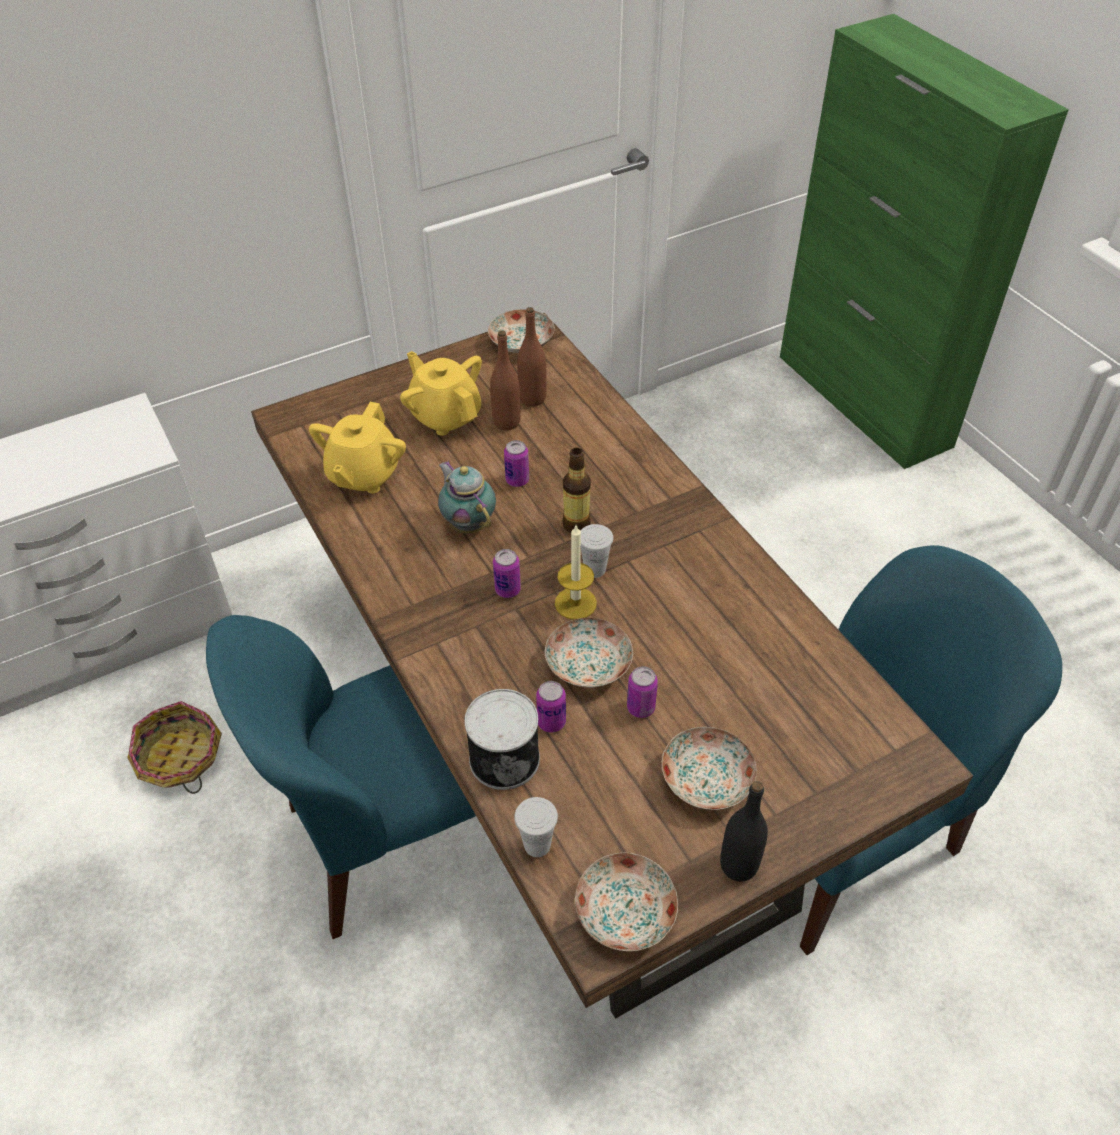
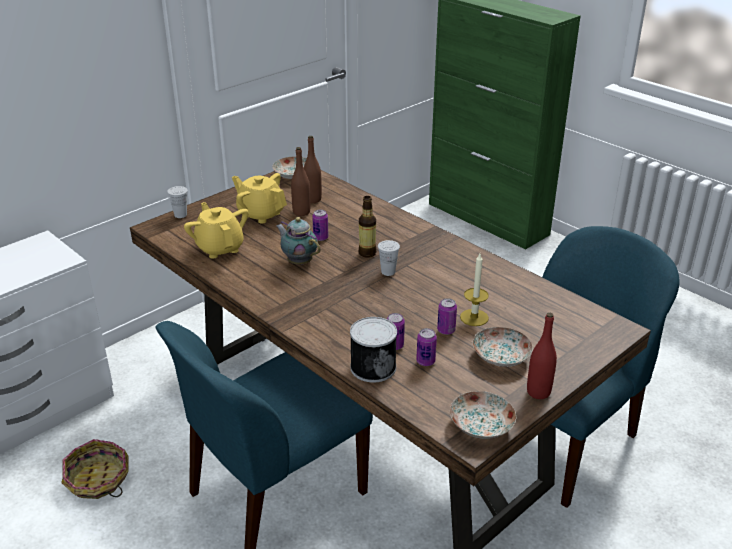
camera: 15 degrees left, 15 degrees down
(363, 475) = (220, 248): yellow teapot -> yellow teapot turned 150 degrees clockwise
(507, 590) = (338, 288): can -> can (425, 361)
(537, 845) = (412, 404): white cup -> white cup (180, 215)
(575, 603) = (383, 289): candle -> candle (474, 317)
(589, 664) = (405, 315): plate -> none
(738, 865) = (538, 392): black bottle -> red bottle

